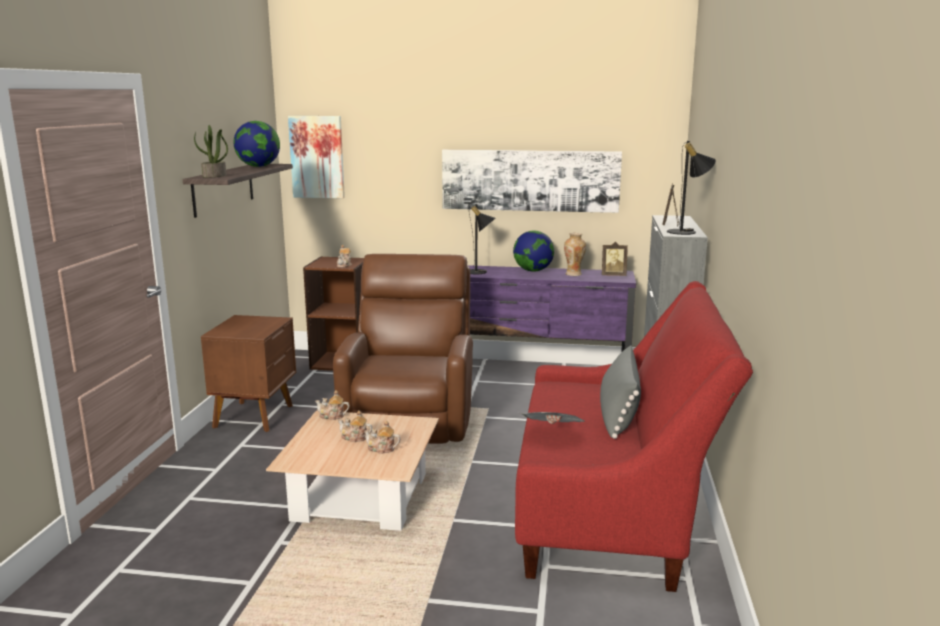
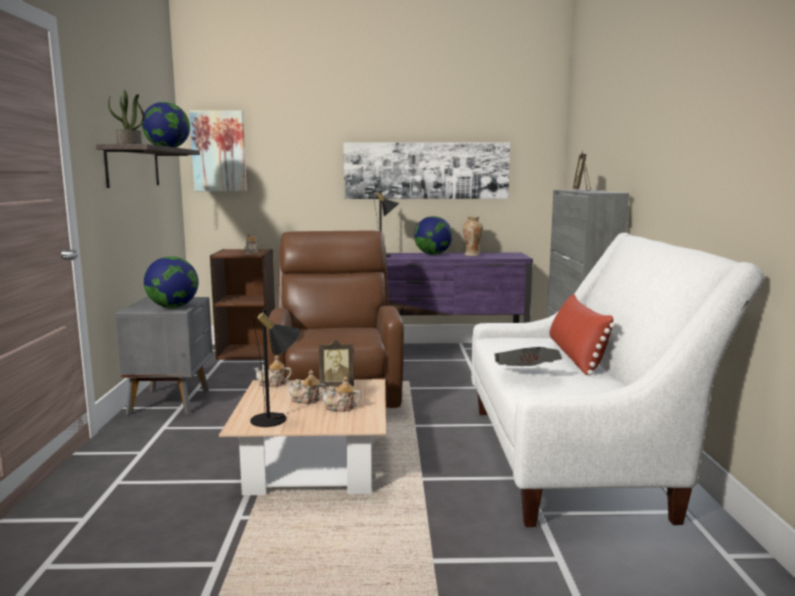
camera: 10 degrees left, 5 degrees down
(254, 330) = (173, 307): none -> globe
(255, 416) = (171, 401): brown nightstand -> grey nightstand
(613, 275) = (508, 255): picture frame -> picture frame (336, 386)
(613, 511) = (577, 458): red sofa -> white sofa
(618, 413) = (576, 356): grey pillow -> red pillow
(687, 232) = (605, 192): black table lamp -> black table lamp (276, 419)

